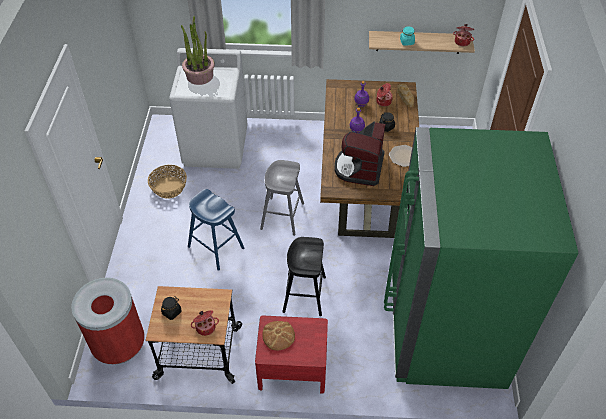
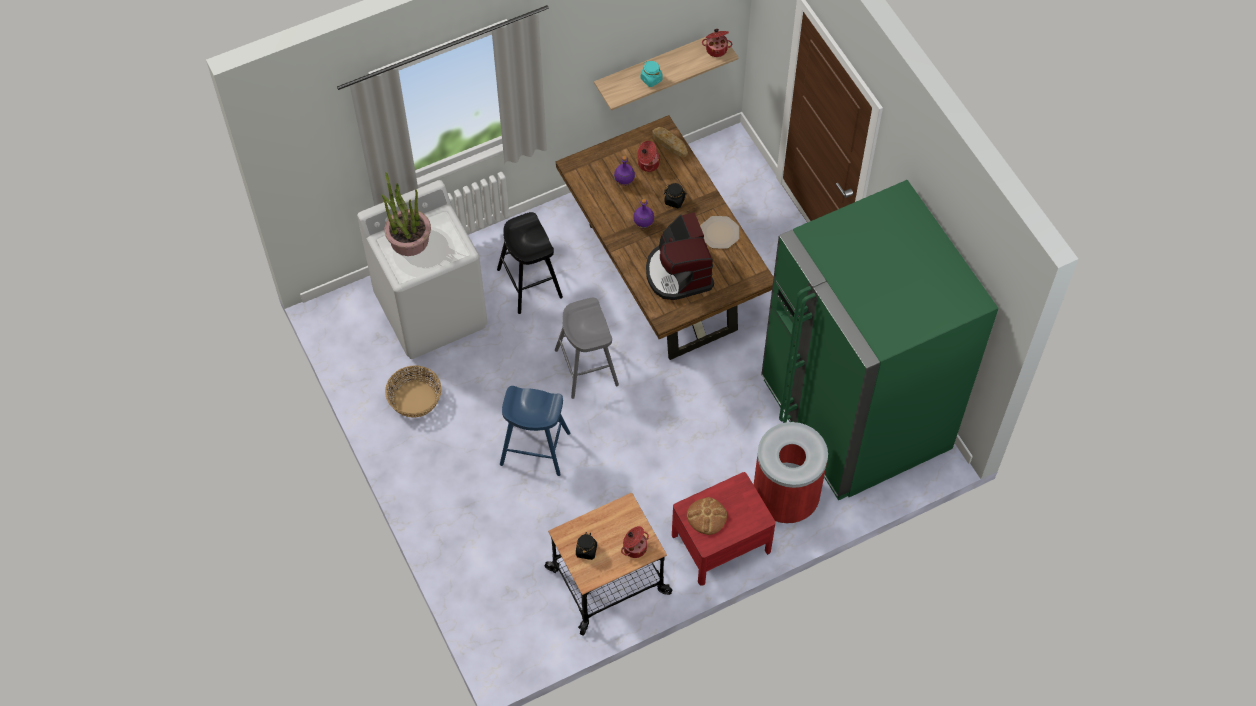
camera: 30 degrees left, 10 degrees up
(119, 345) = (511, 621): red trash can -> red trash can (785, 498)
(304, 294) = (678, 453): black stool -> black stool (529, 283)

